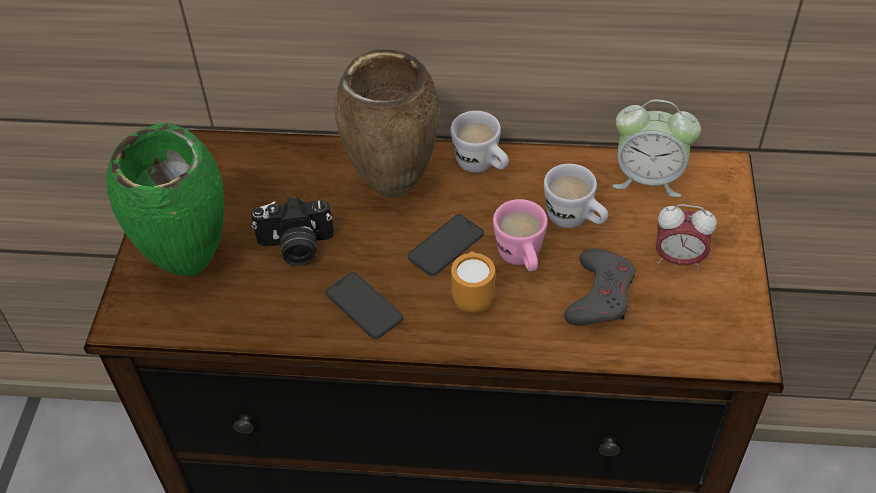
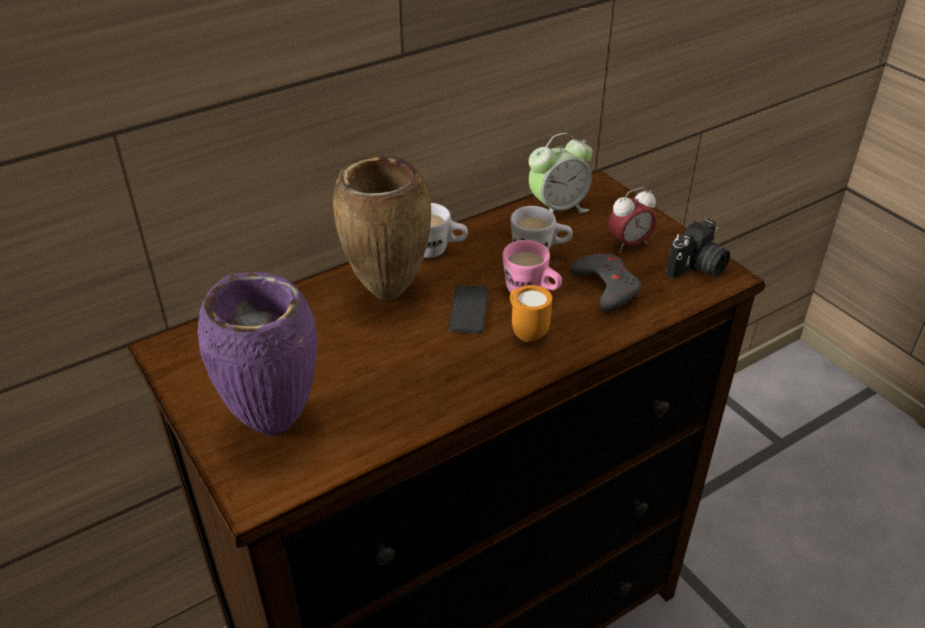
camera: 40 degrees left, 10 degrees down
(193, 267) = (277, 425): green vase -> purple vase
(296, 247) = (352, 367): camera -> camera (697, 267)
(364, 306) = (453, 377): phone -> none

